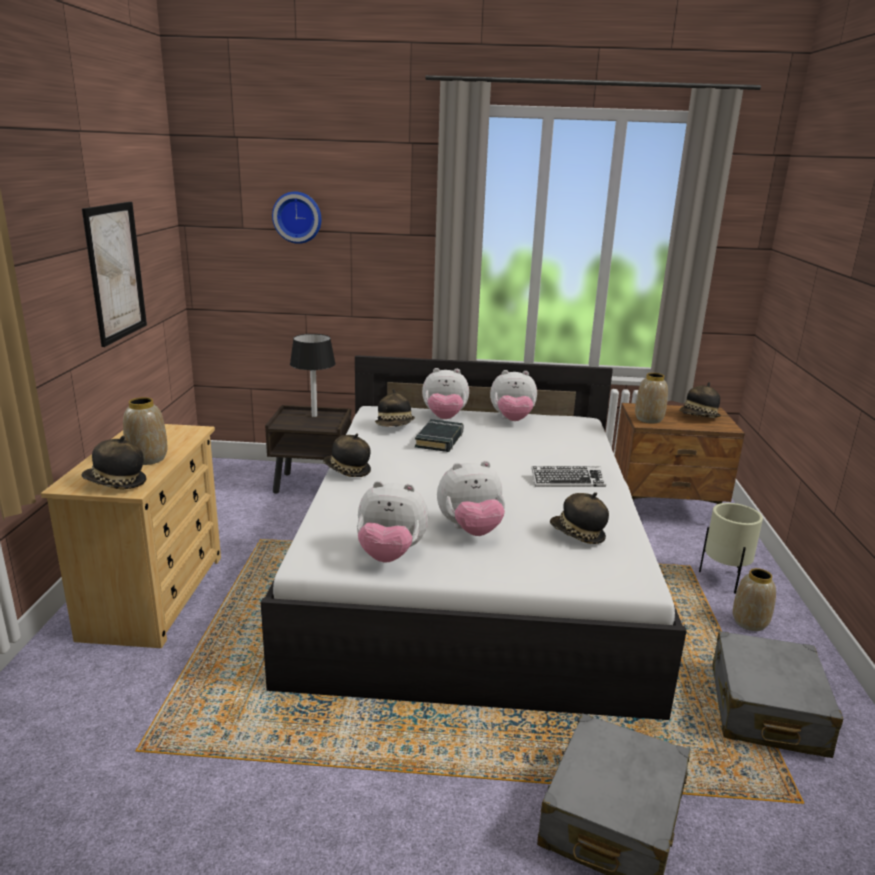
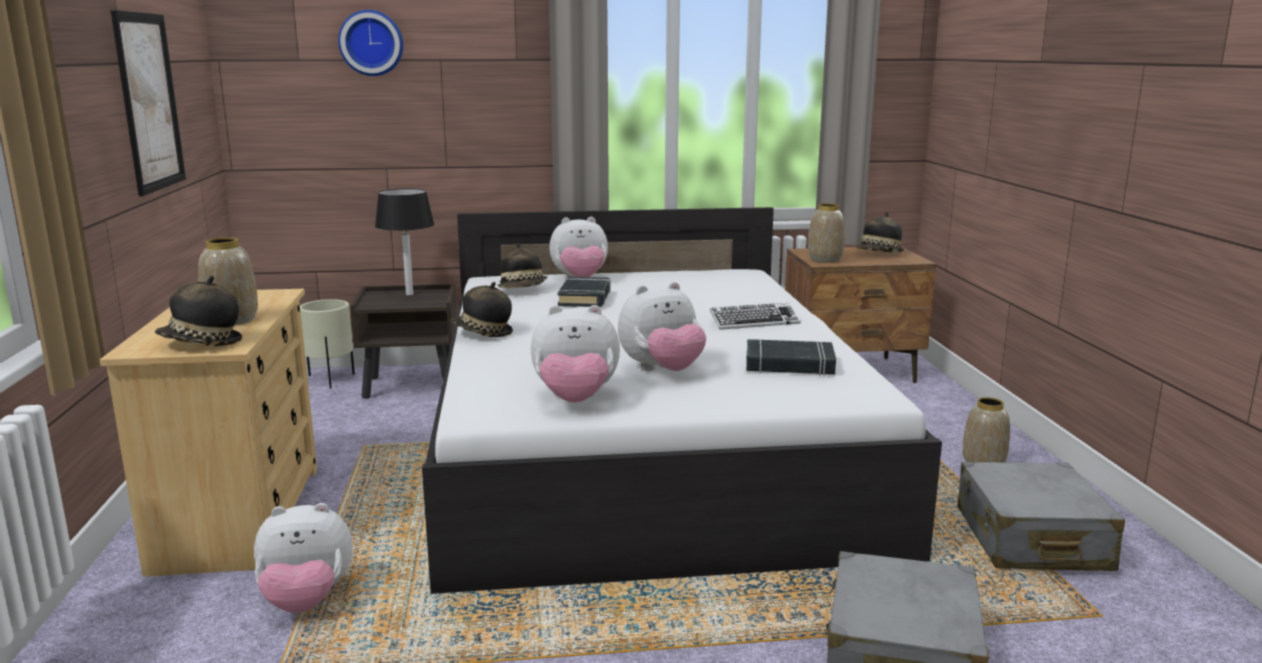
camera: 10 degrees left, 5 degrees down
(512, 420) = (662, 276): plush toy -> plush toy (306, 601)
(577, 535) = (789, 364): hat -> black book
(724, 580) = (940, 429): beige planter -> beige planter (331, 380)

